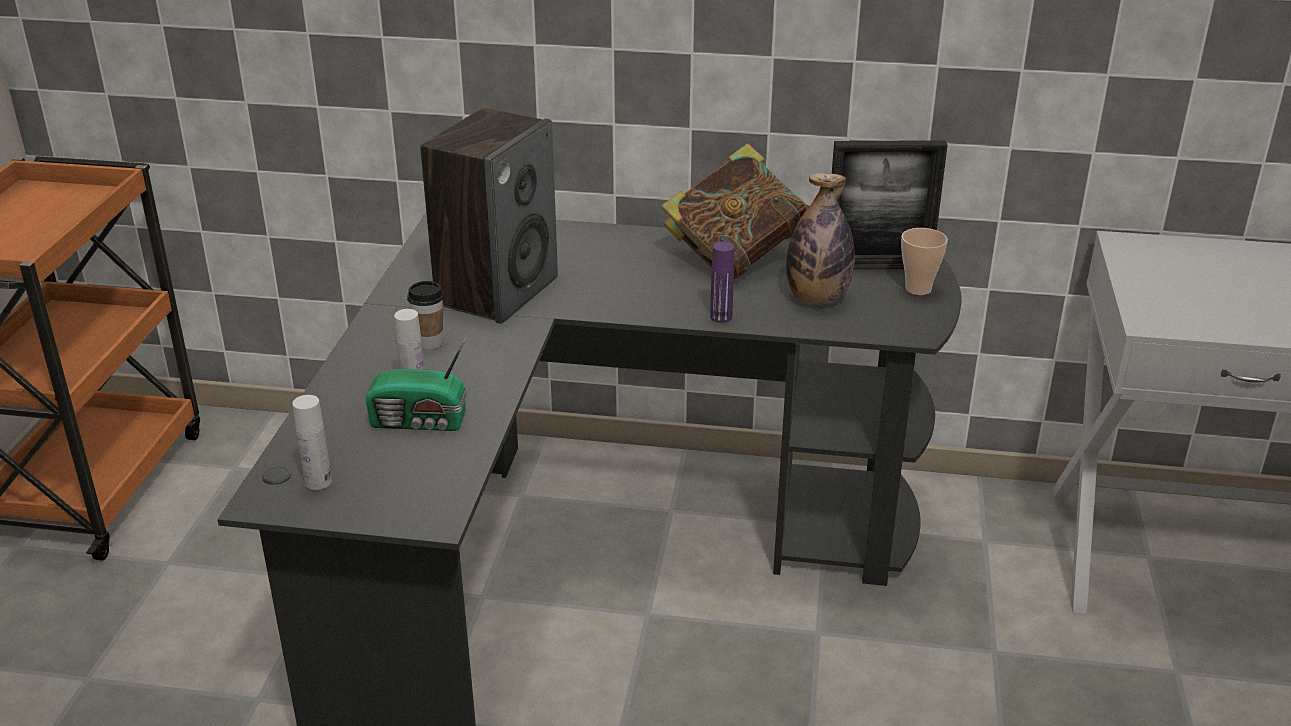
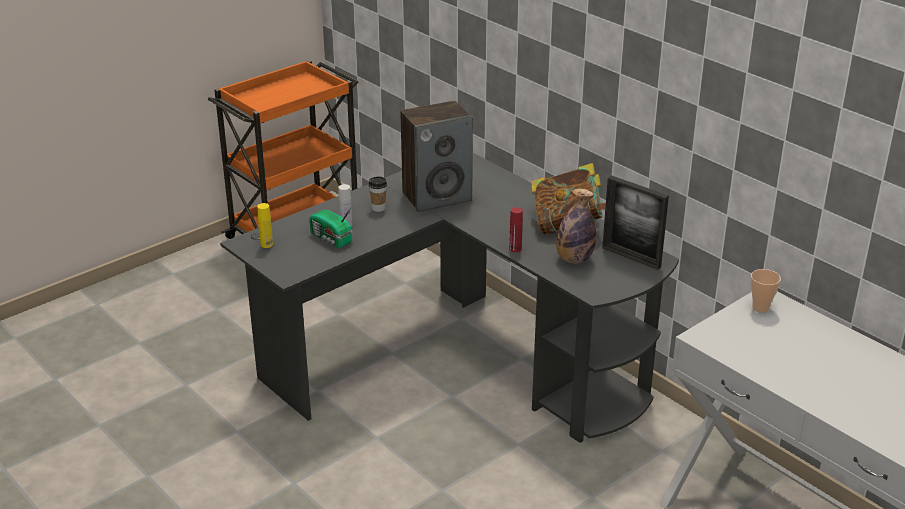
camera: 40 degrees right, 0 degrees up
(318, 482) = (266, 244): white bottle -> yellow bottle
(721, 317) = (515, 249): purple bottle -> red bottle
(918, 289) = (632, 276): cup -> cup (760, 308)

